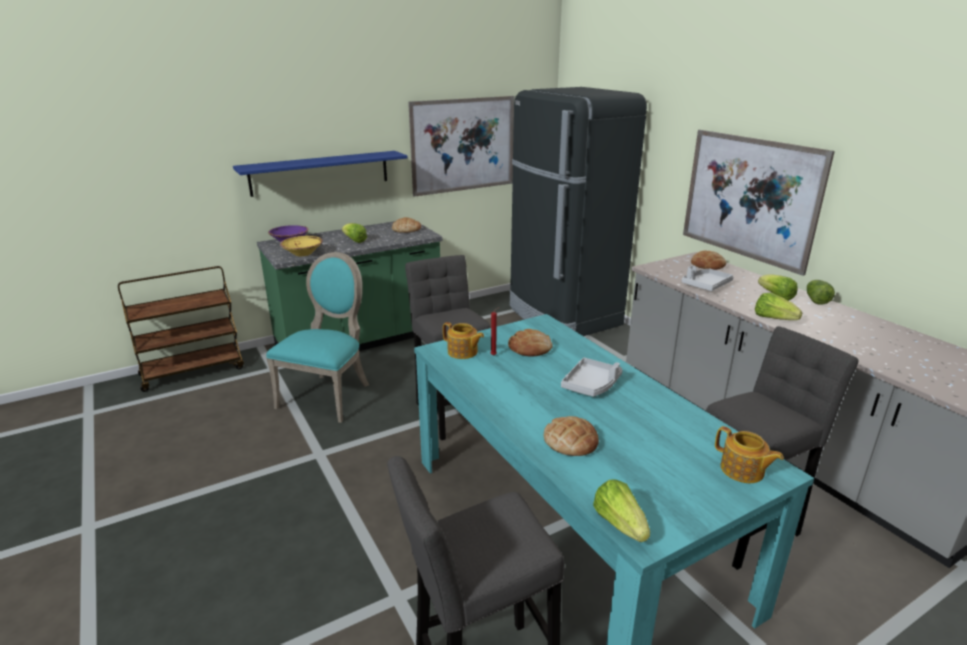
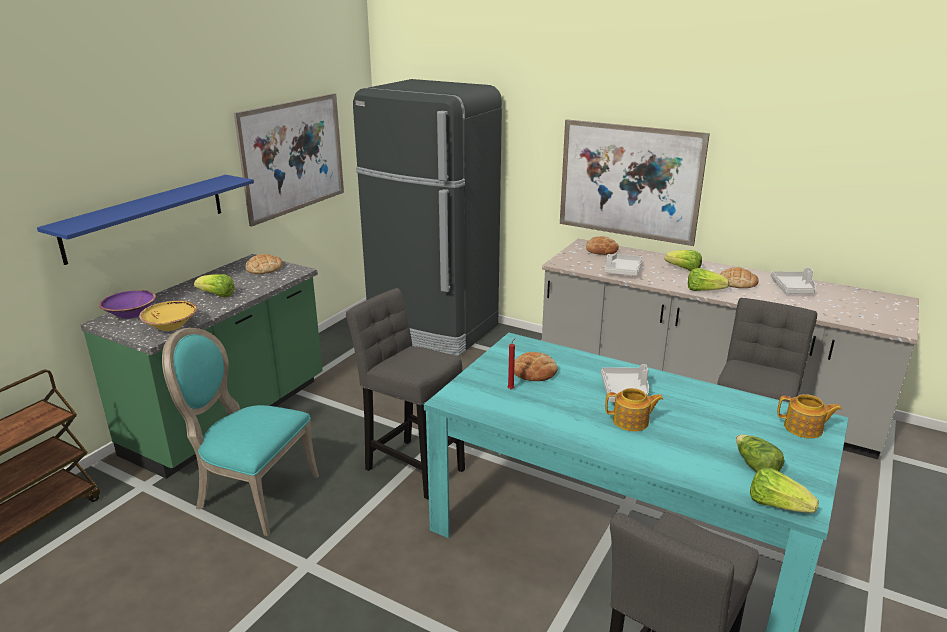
camera: 30 degrees left, 0 degrees up
(328, 395) = (252, 494): turquoise chair -> turquoise chair turned 60 degrees counterclockwise
(463, 352) = (478, 394): teapot -> teapot (631, 422)
(571, 441) = (667, 449): bread -> bread (737, 282)
(816, 300) = (713, 266): lettuce -> lettuce (755, 466)
(890, 339) = (793, 289): none -> grey tray

